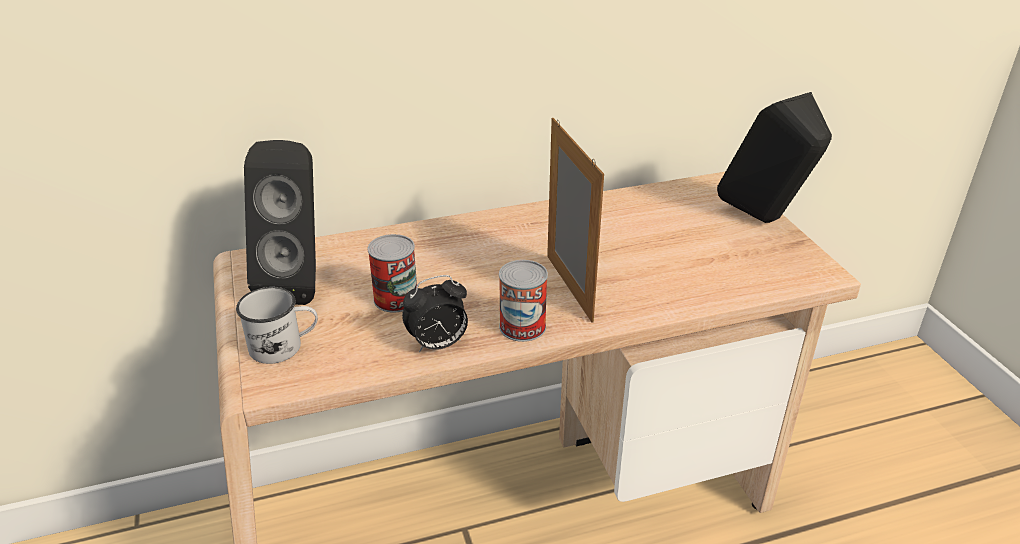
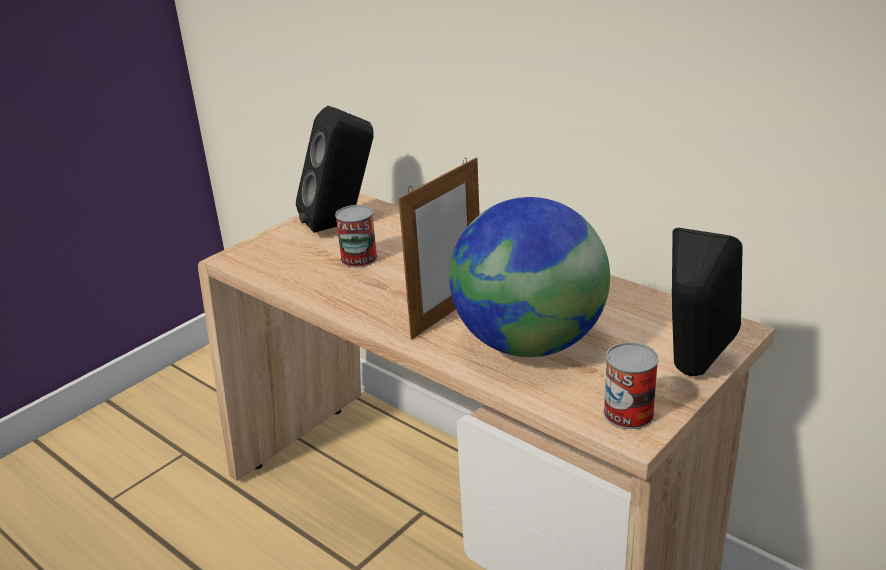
camera: 60 degrees right, 5 degrees down
(284, 346) = (272, 247): white mug -> none
(438, 345) = (322, 292): alarm clock -> none
(522, 326) = (375, 313): can -> can (628, 413)
(661, 267) = (529, 343): none -> globe

